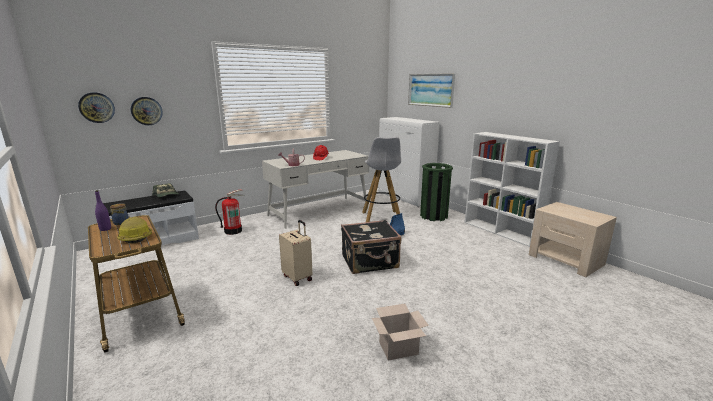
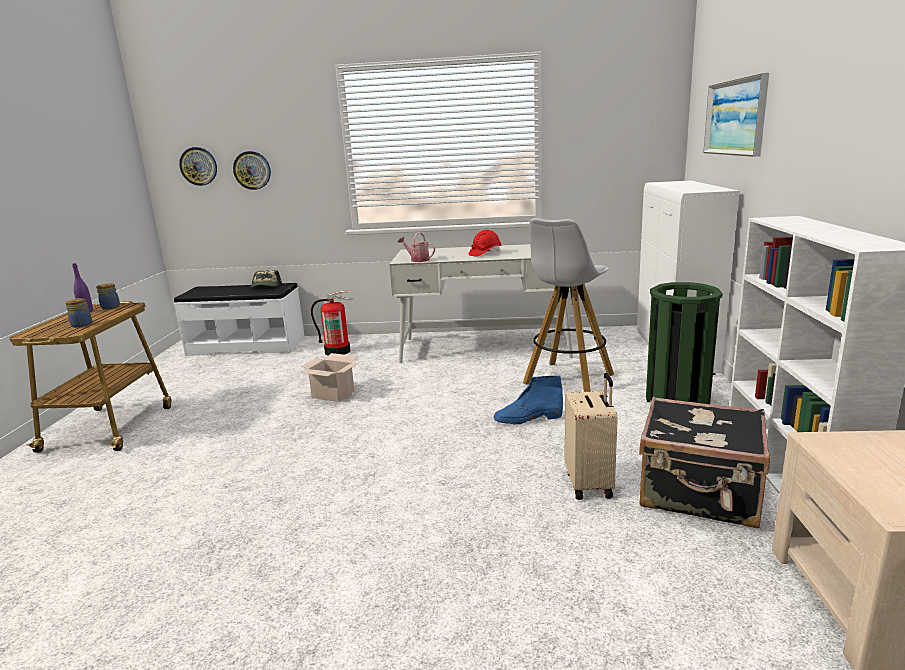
camera: 40 degrees right, 0 degrees up
(136, 237) = (81, 325): hard hat -> jar
(298, 278) = (299, 437): beige suitcase -> beige suitcase (590, 484)
(370, 262) = (423, 449): black suitcase -> black suitcase (699, 494)
(397, 349) = (230, 597): cardboard box -> cardboard box (332, 394)

